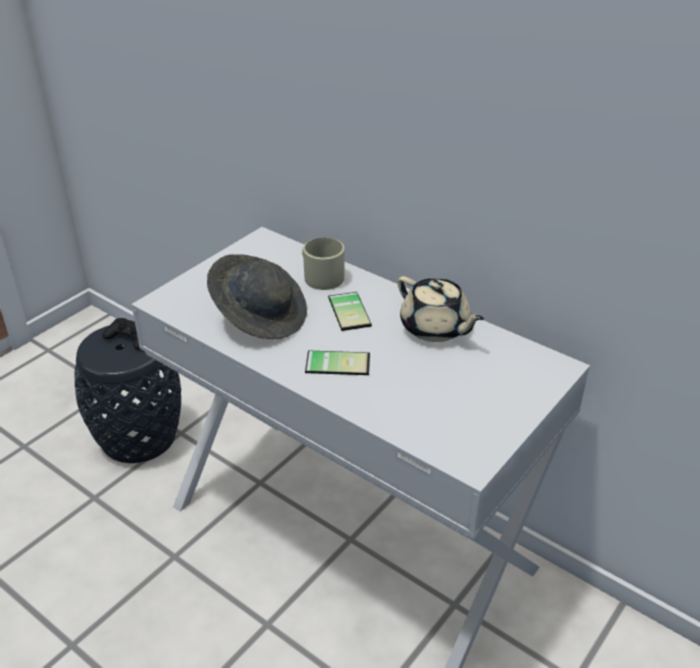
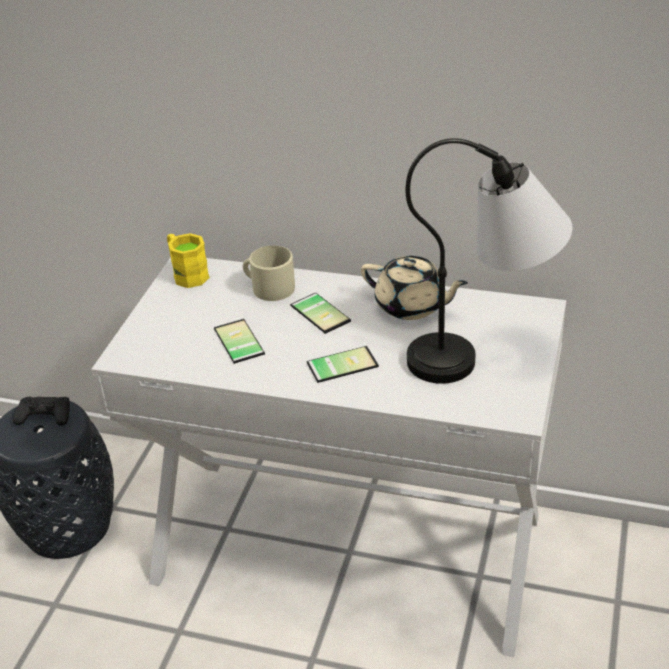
camera: 20 degrees left, 0 degrees up
(260, 316) = (235, 342): grey hat -> phone
(261, 246) = (187, 274): none -> yellow mug
(477, 394) = (486, 354): none -> table lamp

